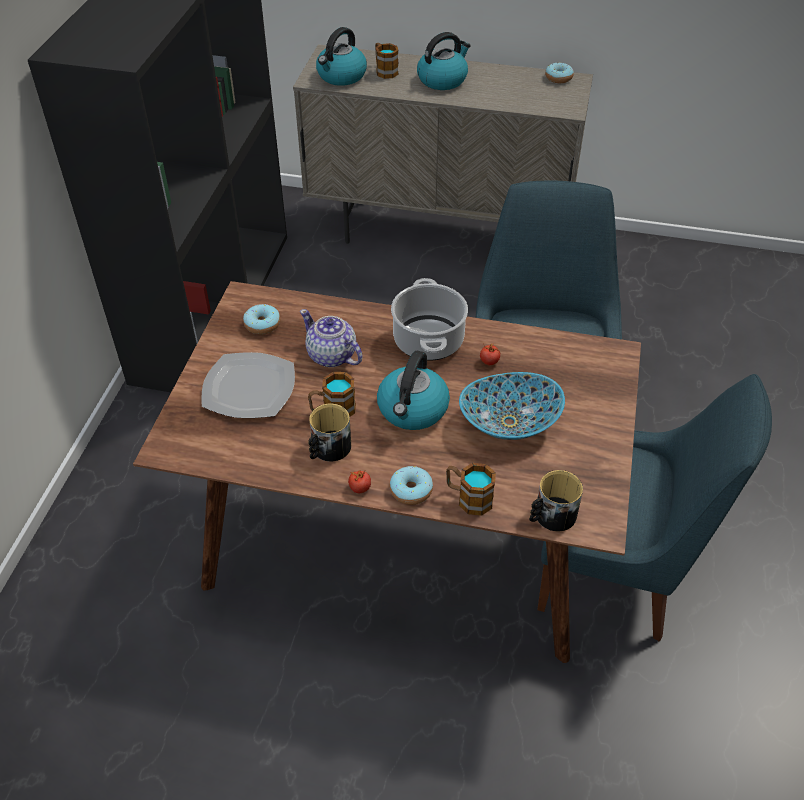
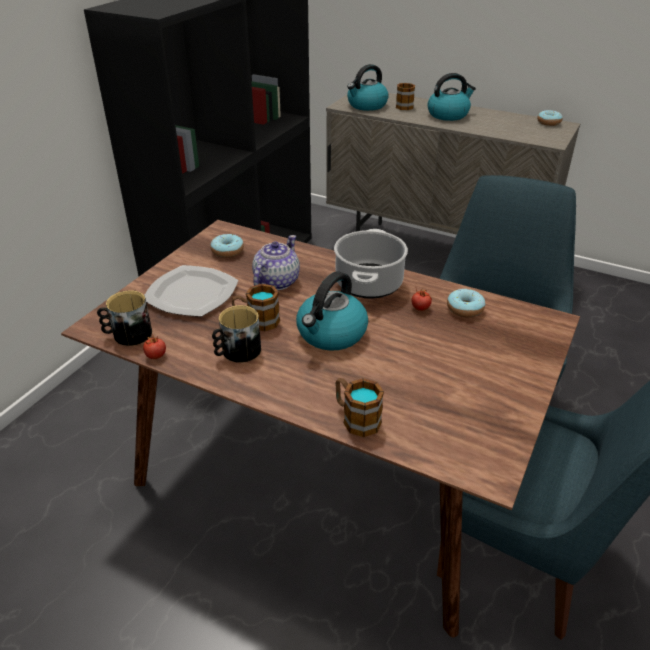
camera: 15 degrees right, 10 degrees down
(332, 356) = (276, 282): teapot -> teapot turned 60 degrees clockwise
(360, 488) = (251, 389): tomato -> tomato (156, 356)
(411, 490) = (300, 401): donut -> donut (465, 309)
(508, 422) = (422, 359): bowl -> none
(551, 516) = (438, 452): mug -> mug (128, 334)

